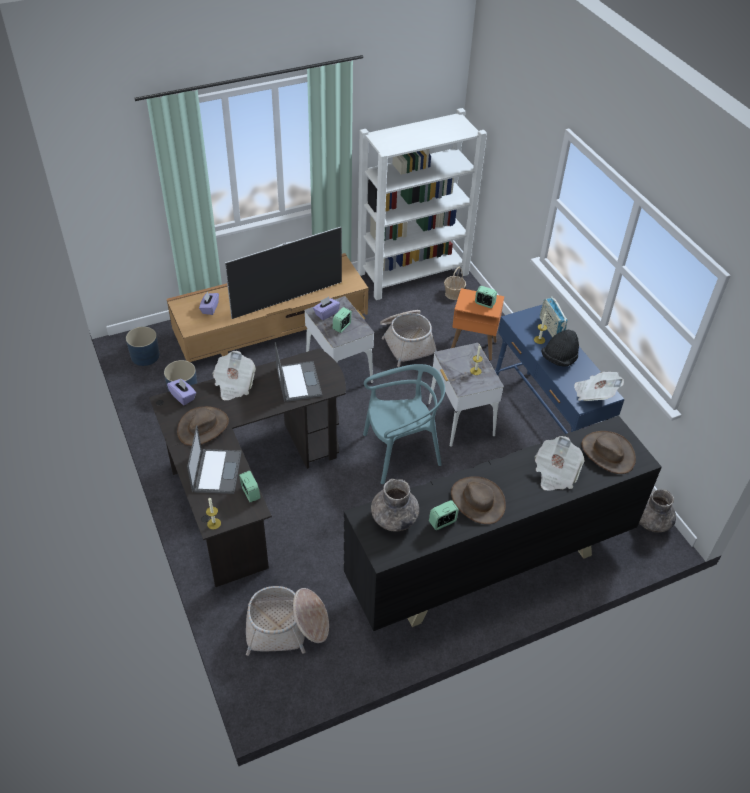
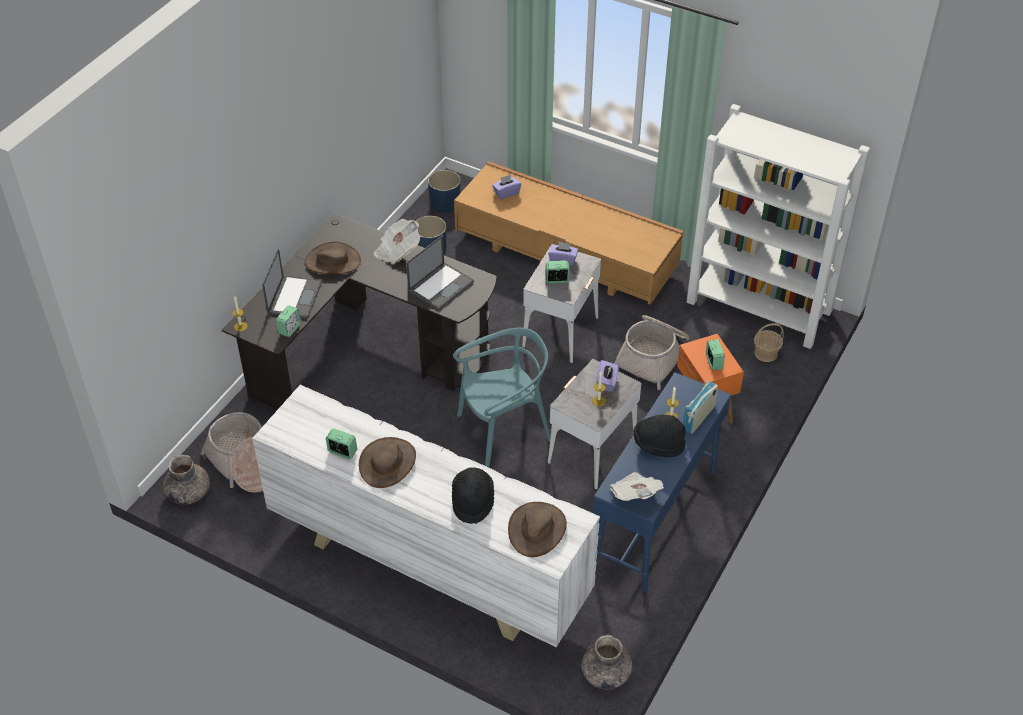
camera: 55 degrees right, 0 degrees up
(183, 396) = (354, 231): purple tissue box -> purple tissue box (607, 382)
(216, 471) = (294, 297): laptop -> laptop turned 45 degrees counterclockwise
(287, 300) = (573, 232): television -> none
(394, 518) = (319, 419): grey vase -> grey vase (188, 492)
(401, 452) = (504, 431): turquoise chair -> turquoise chair turned 60 degrees counterclockwise
(489, 567) = (426, 567): black cabinet -> white cabinet
(555, 473) = (472, 502): newspaper -> black hat

